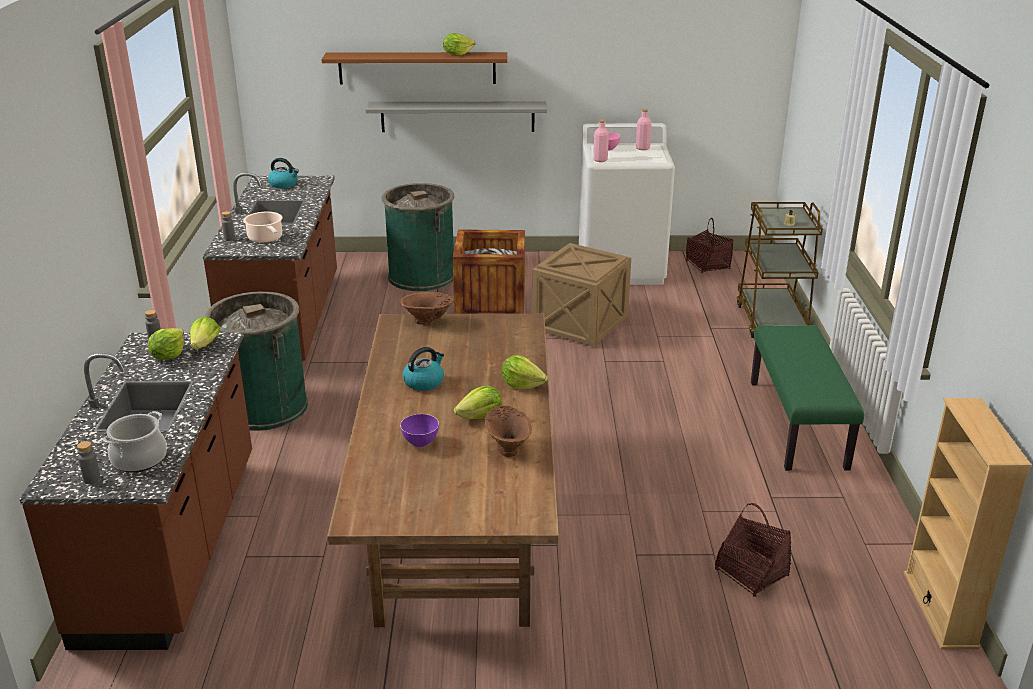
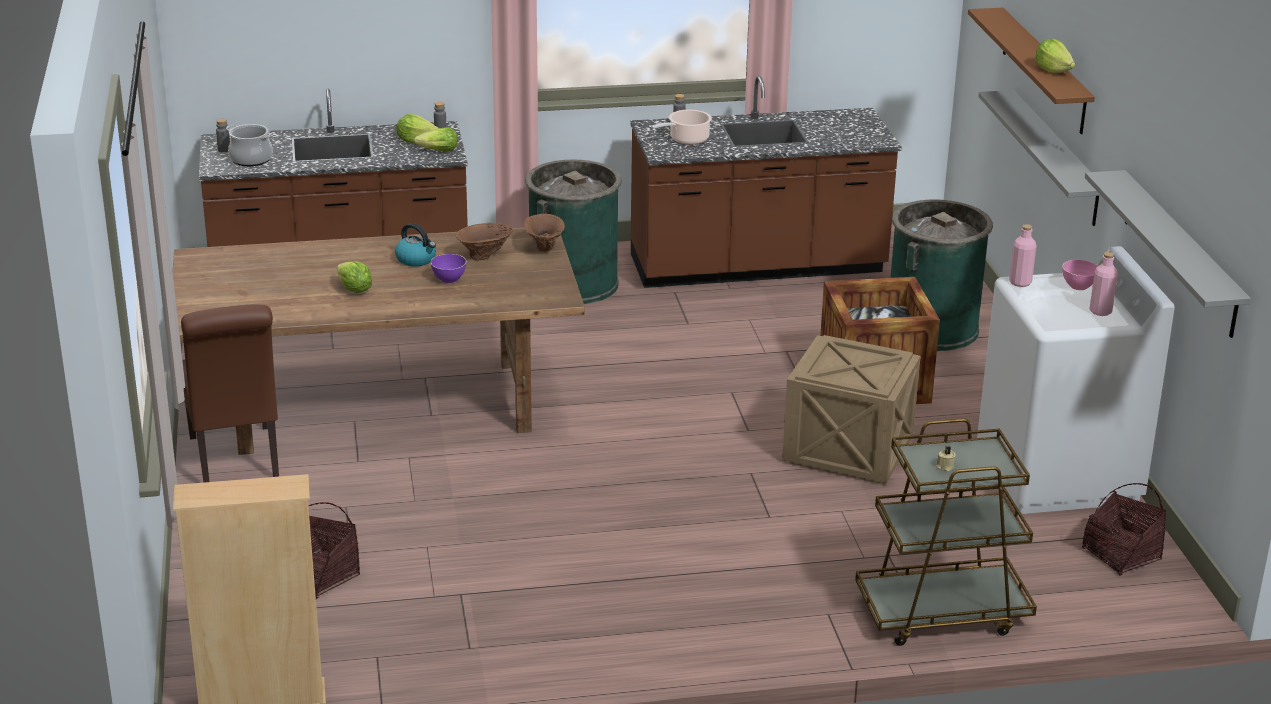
camera: 80 degrees right, 0 degrees up
(284, 184) = (852, 126): kettle -> none
(420, 442) = (309, 268): purple bowl -> purple bowl (449, 279)
(508, 448) = (300, 306): brown vase -> brown vase (485, 257)
(522, 385) = (417, 304): lettuce -> none
(545, 628) = (236, 462): none -> brown chair
(656, 93) = (1180, 253): none -> grey shelf
(798, 424) = (632, 622): green bench -> none

